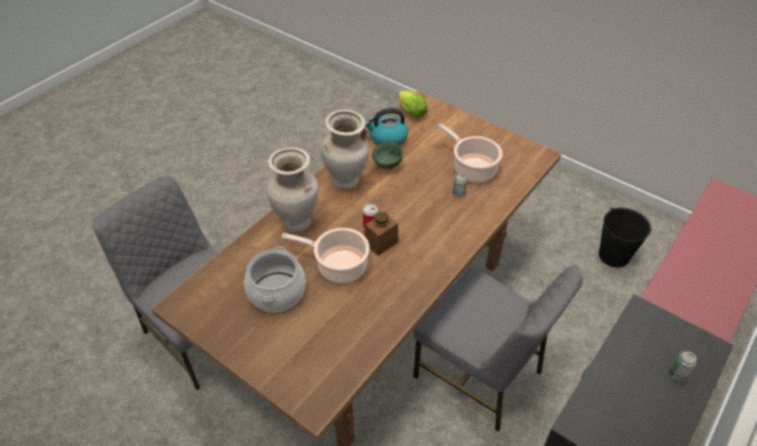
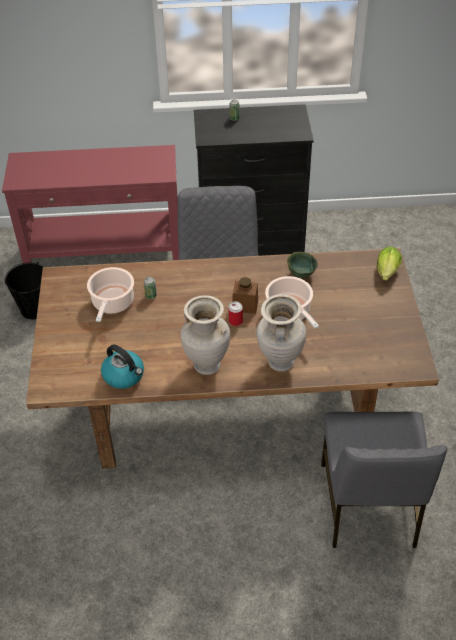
camera: 130 degrees left, 0 degrees up
(276, 292) = (346, 327): cooking pot -> none
(388, 166) = (160, 352): green bowl -> green bowl (301, 273)
(410, 112) = (68, 385): lettuce -> lettuce (386, 273)

